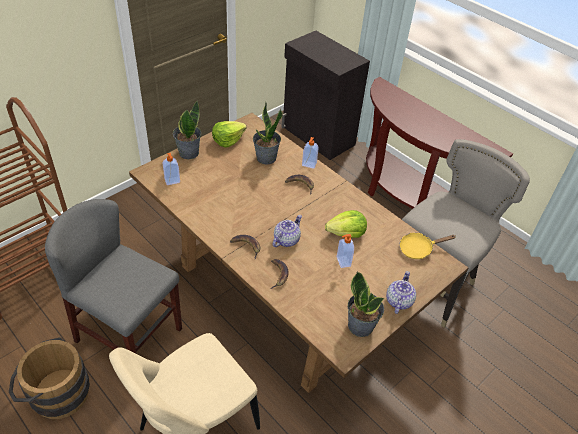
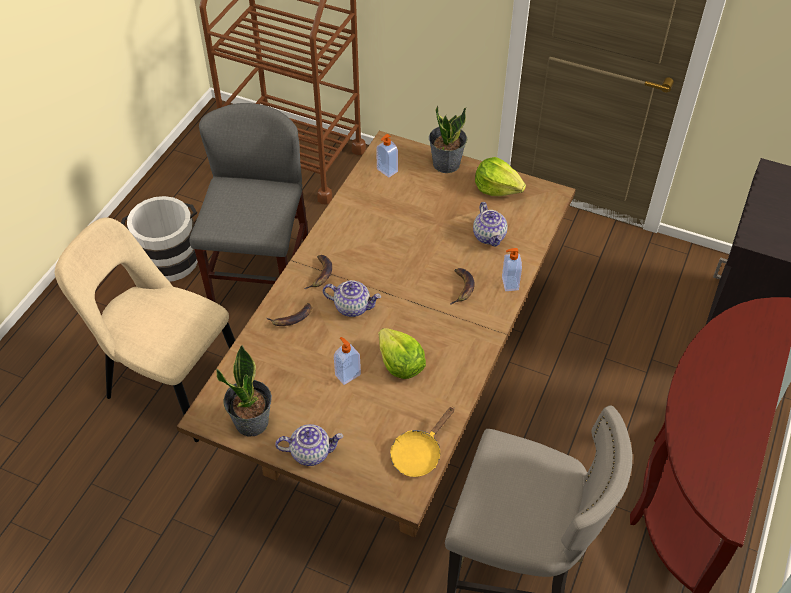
camera: 70 degrees right, 5 degrees up
(55, 393) = (168, 255): brown bucket -> white bucket
(266, 158) = (490, 236): potted plant -> teapot
(418, 249) = (419, 453): yellow frying pan -> yellow frying pan turned 105 degrees counterclockwise

